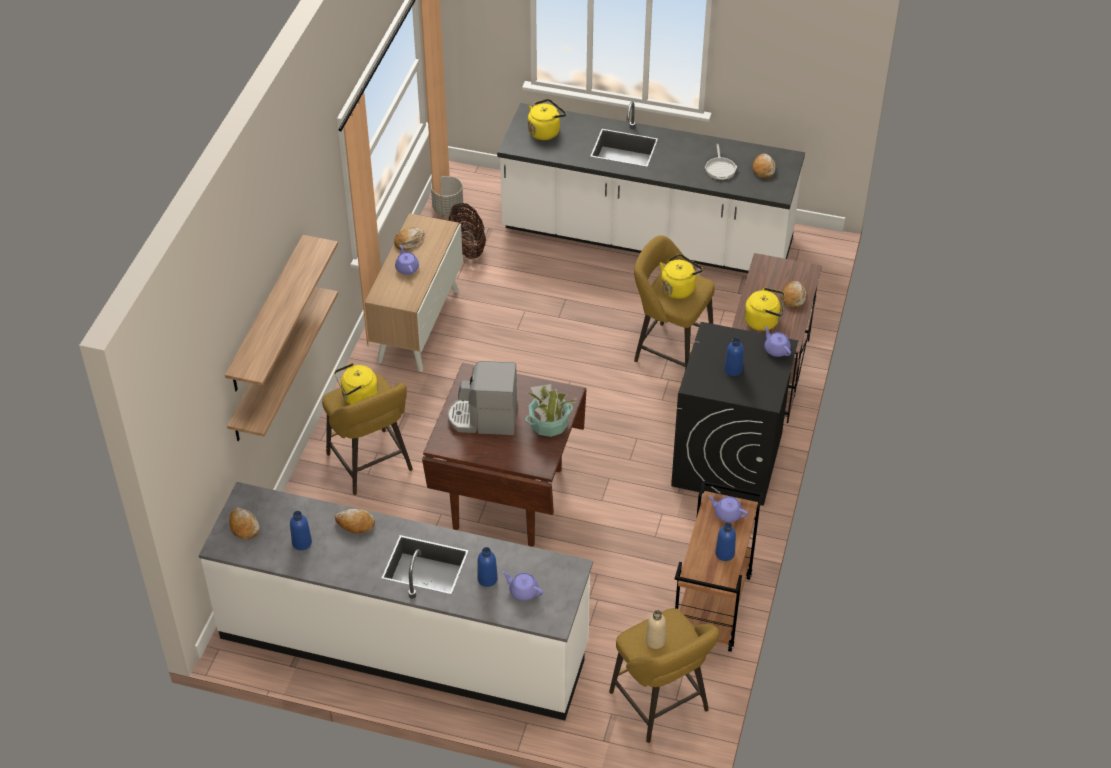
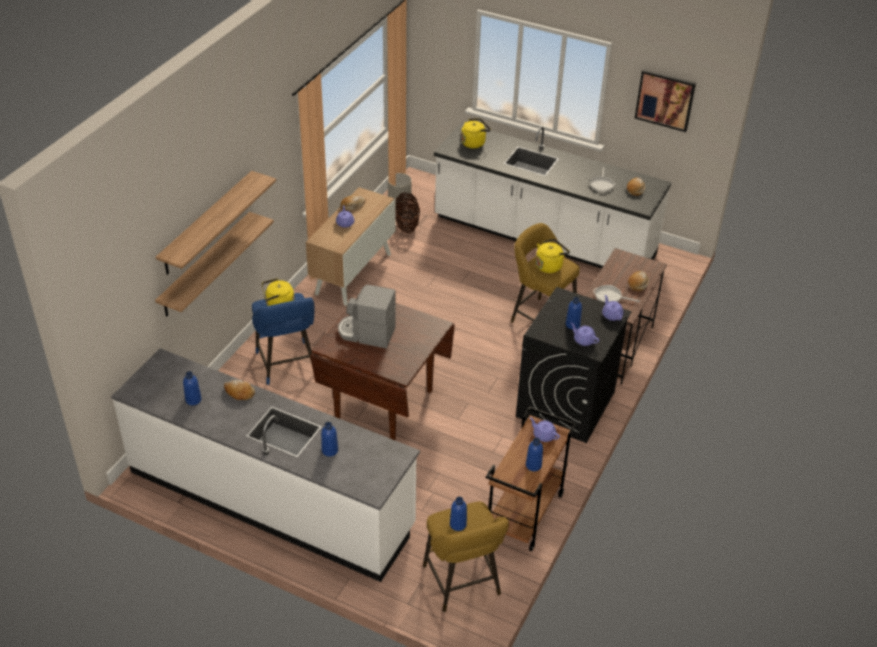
camera: 10 degrees right, 5 degrees down
(243, 526) = (153, 381): bread -> none
(372, 466) = (287, 366): yellow stool -> blue stool
(523, 591) = (355, 464): purple teapot -> purple teapot (583, 340)
(549, 424) = (416, 345): potted plant -> none
(655, 641) = (458, 524): beige bottle -> blue bottle
(764, 321) = (610, 297): yellow kettle -> frying pan
(787, 53) = (665, 100): none -> picture

